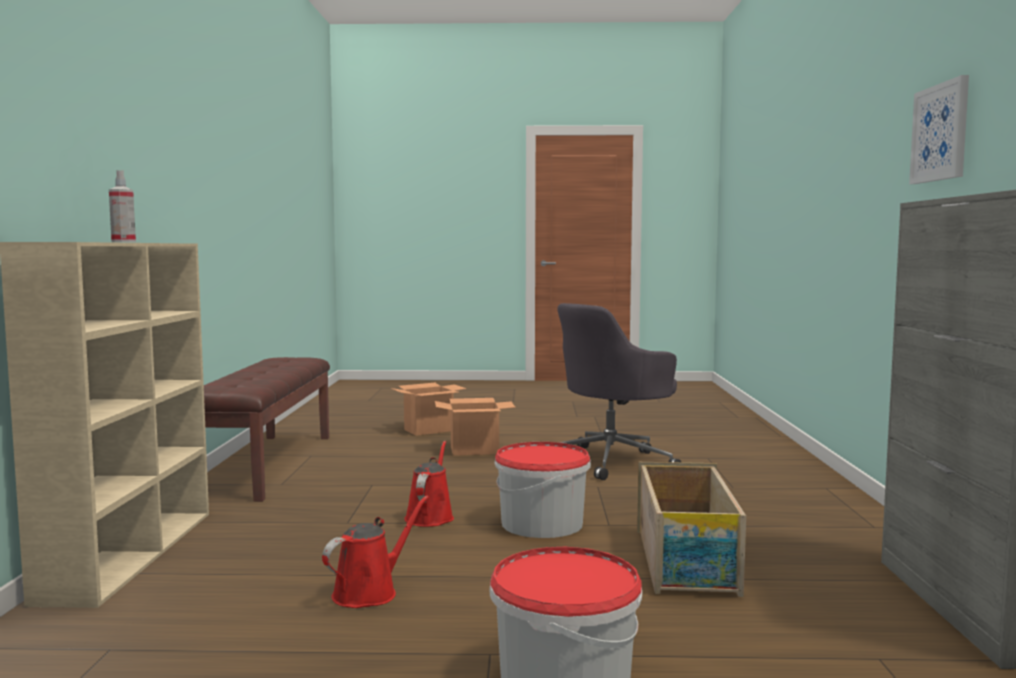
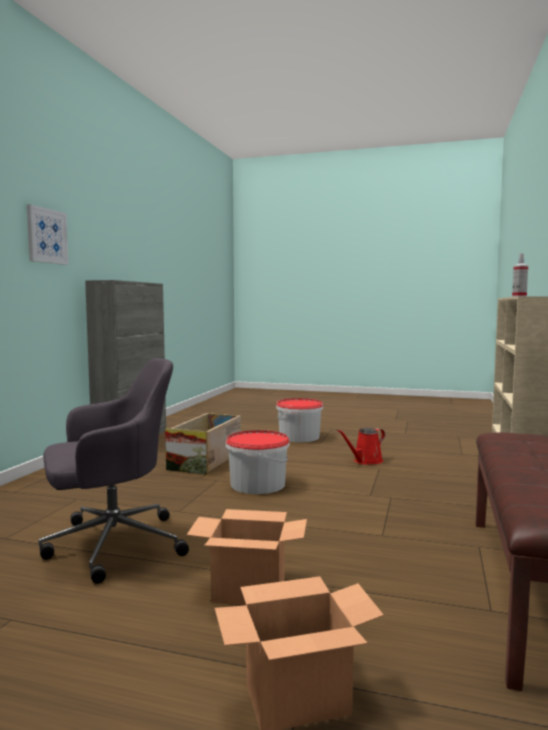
camera: 165 degrees left, 0 degrees up
(430, 517) = (330, 496): red watering can -> none

